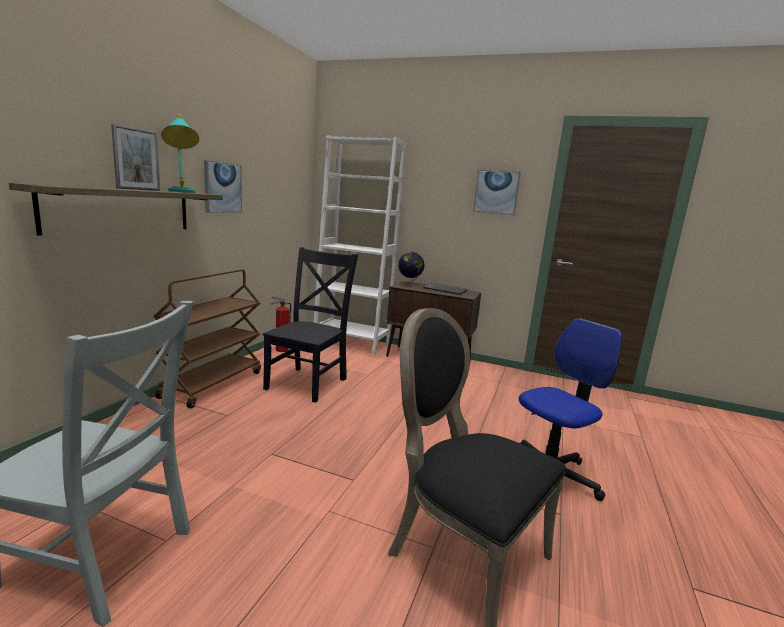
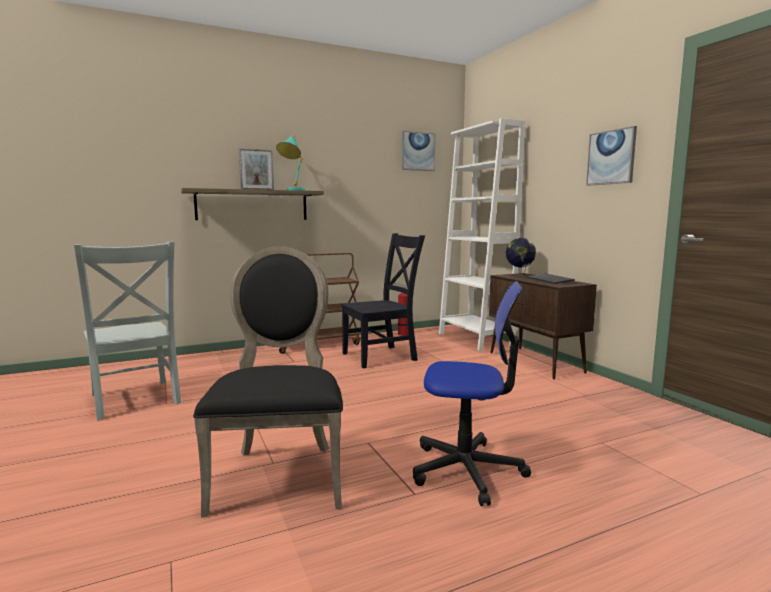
camera: 45 degrees right, 5 degrees down
(222, 187) = (344, 187): picture -> picture (417, 151)

